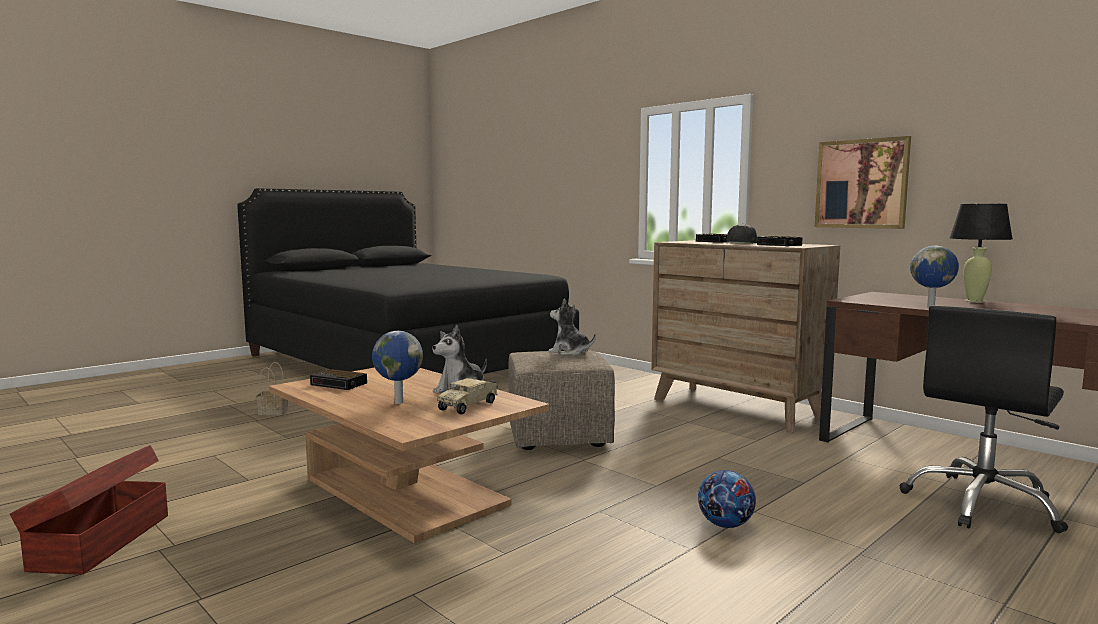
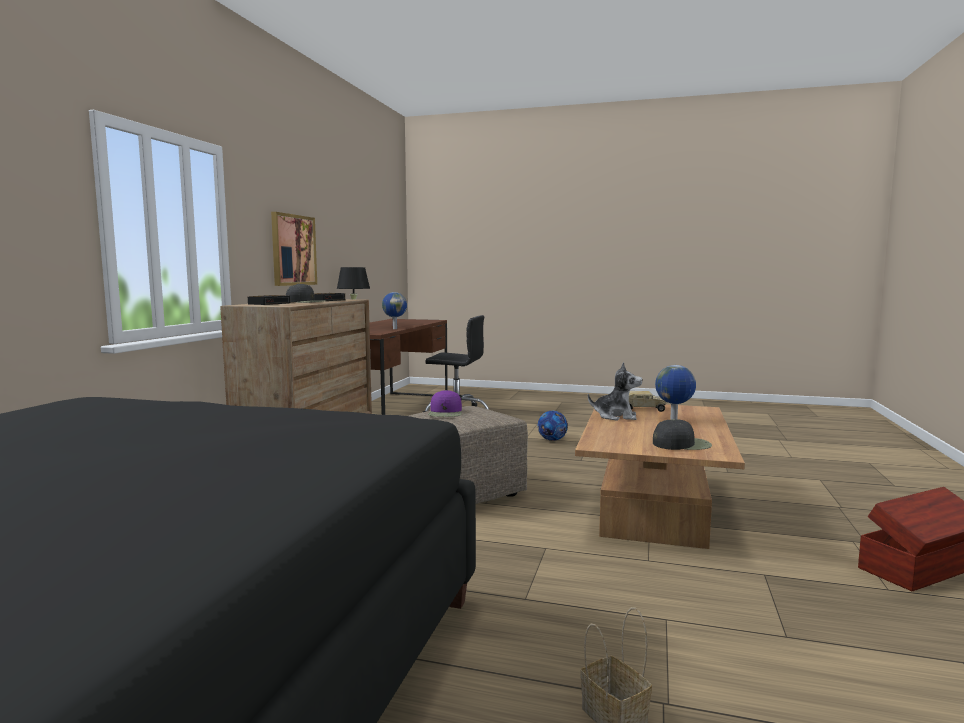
camera: 120 degrees left, 0 degrees up
(340, 384) = (682, 444): alarm clock -> black cap
(570, 352) = (445, 412): plush toy -> purple cap

